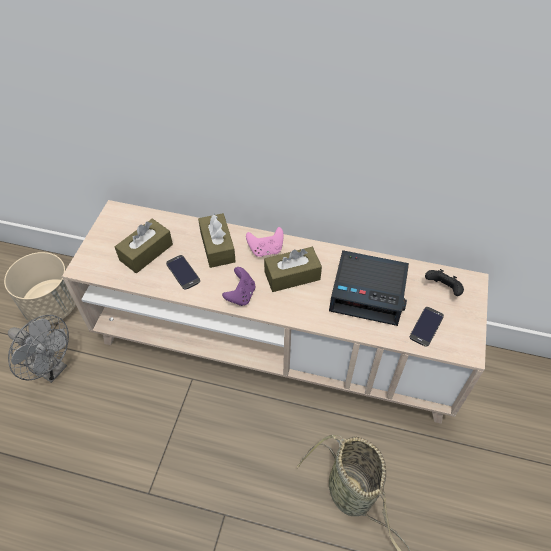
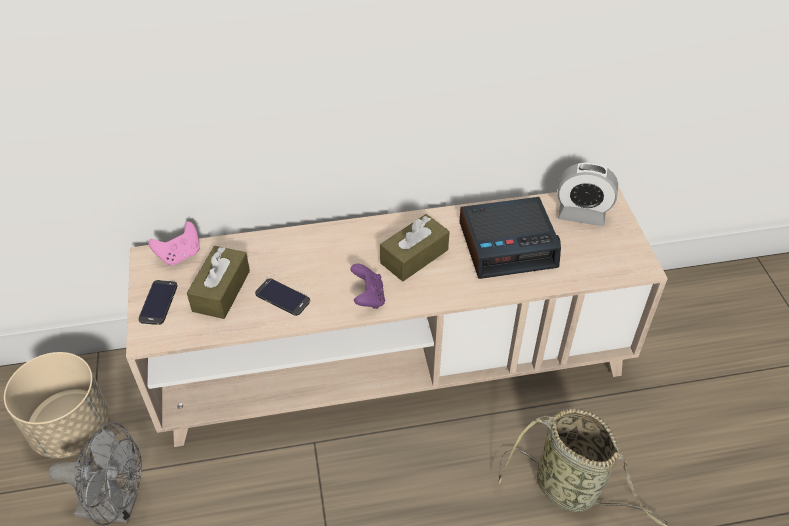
camera: 25 degrees left, 5 degrees down
(217, 247) = (307, 255): brown tissue box -> none
(266, 250) = (367, 239): pink game controller -> pink game controller (180, 255)
(426, 326) = (587, 257): phone -> phone (158, 302)
(442, 289) = (581, 214): black game controller -> alarm clock

